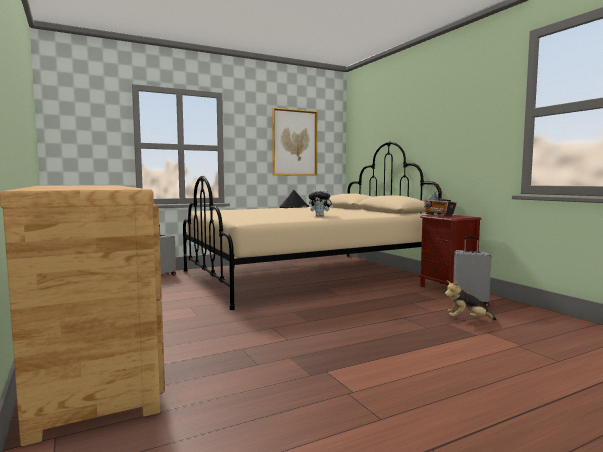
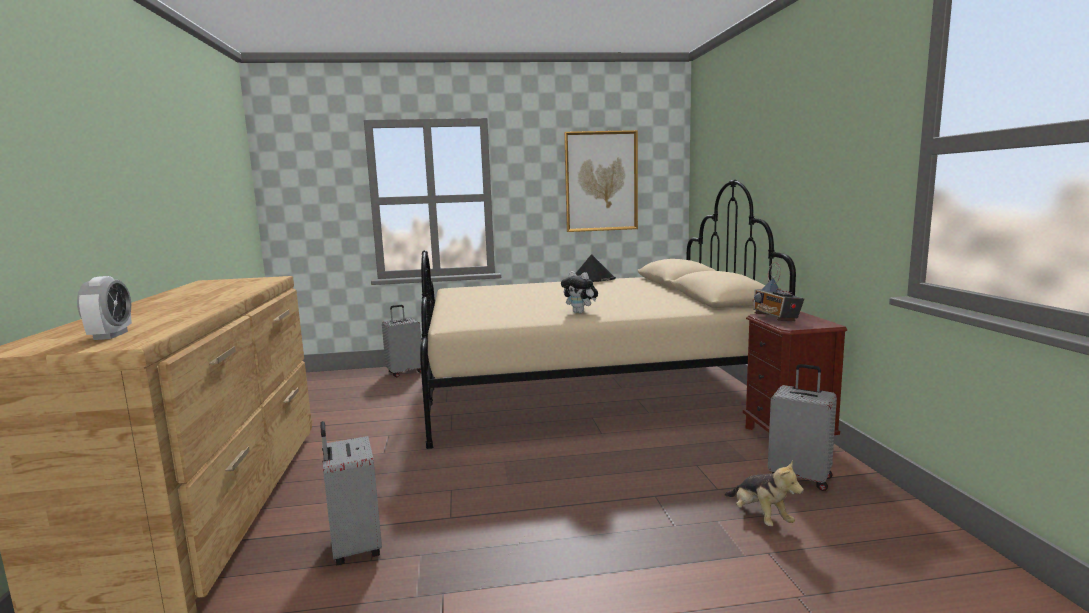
camera: 20 degrees right, 5 degrees up
(95, 188) = (111, 335): none -> alarm clock
(238, 360) = (354, 548): none -> grey suitcase
(467, 320) = (759, 517): plush toy -> plush toy turned 135 degrees counterclockwise

